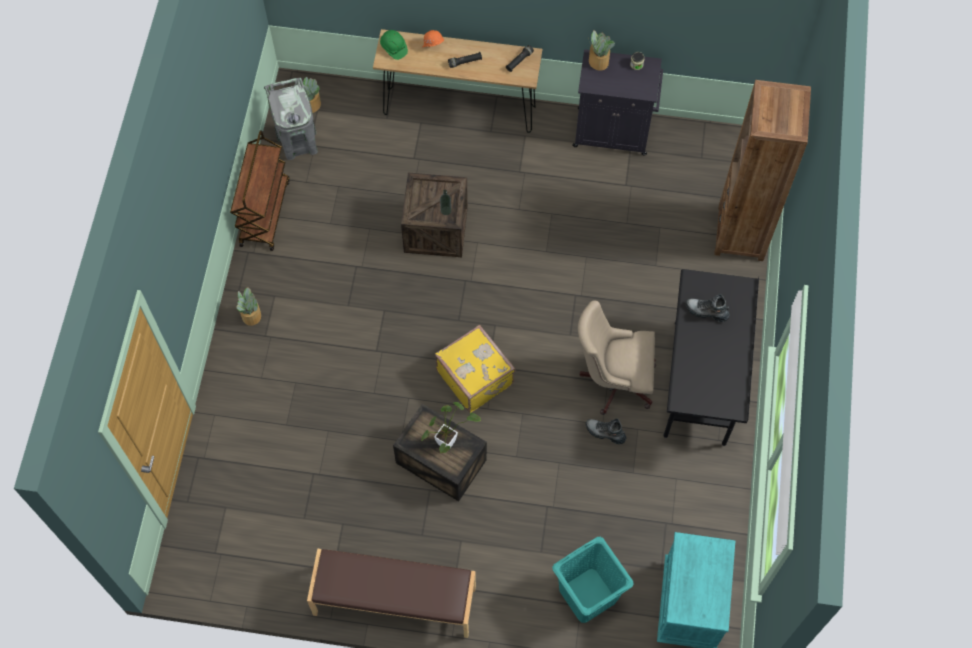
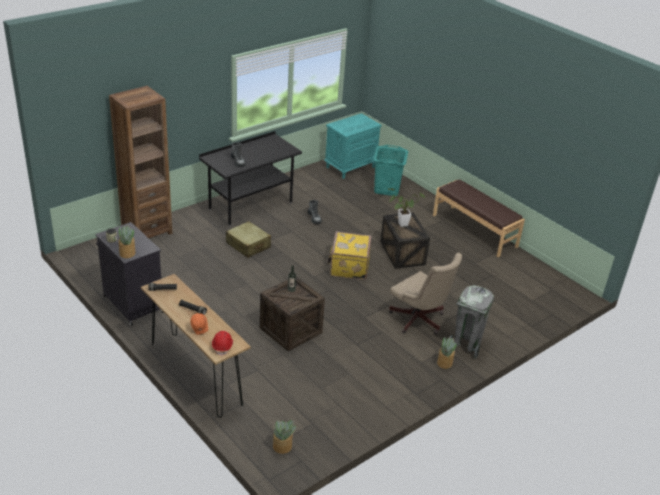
camera: 140 degrees left, 30 degrees down
(264, 212) = (383, 407): brown cart -> none
(299, 144) = (318, 429): grey trash can -> grey trash can (465, 344)
(393, 48) = (223, 346): green hard hat -> red hard hat
(613, 380) = (285, 228): beige office chair -> beige office chair (419, 321)
(616, 311) = (248, 245): none -> beige suitcase

